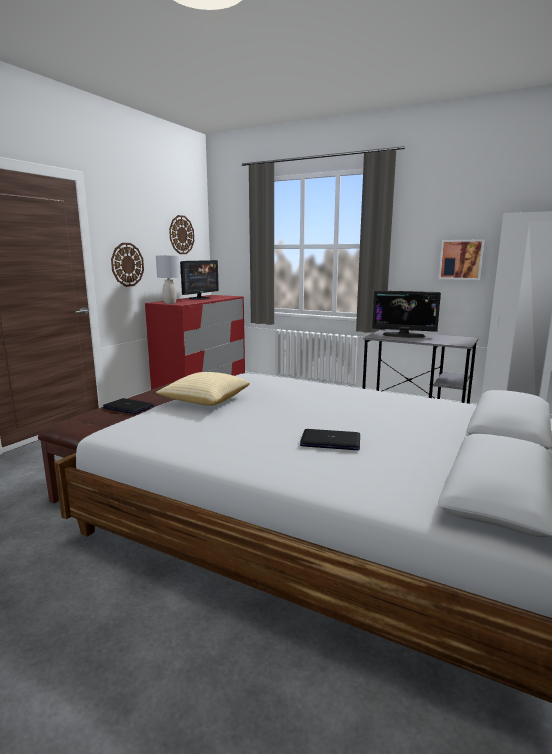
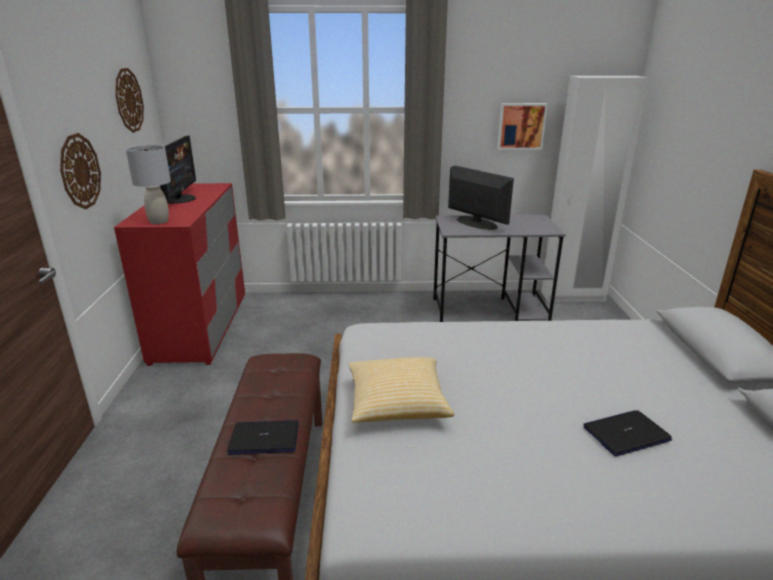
camera: 30 degrees left, 10 degrees up
(403, 335) = (476, 223): monitor -> monitor turned 120 degrees counterclockwise

